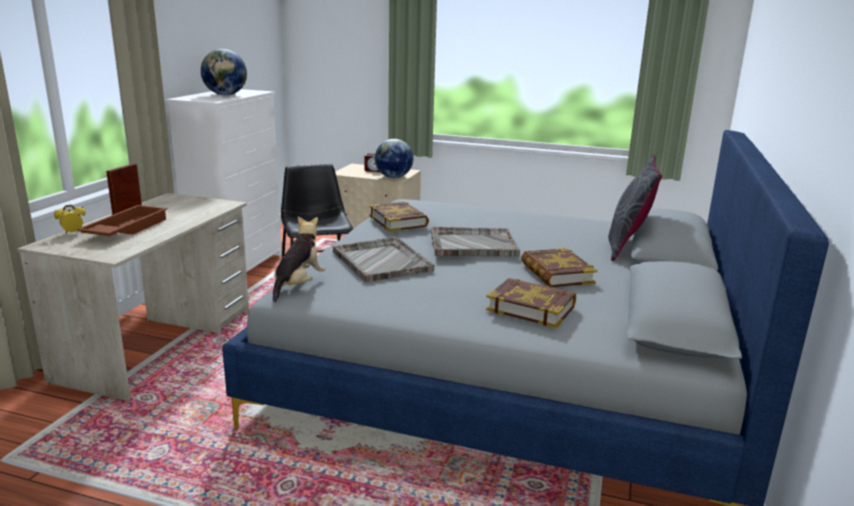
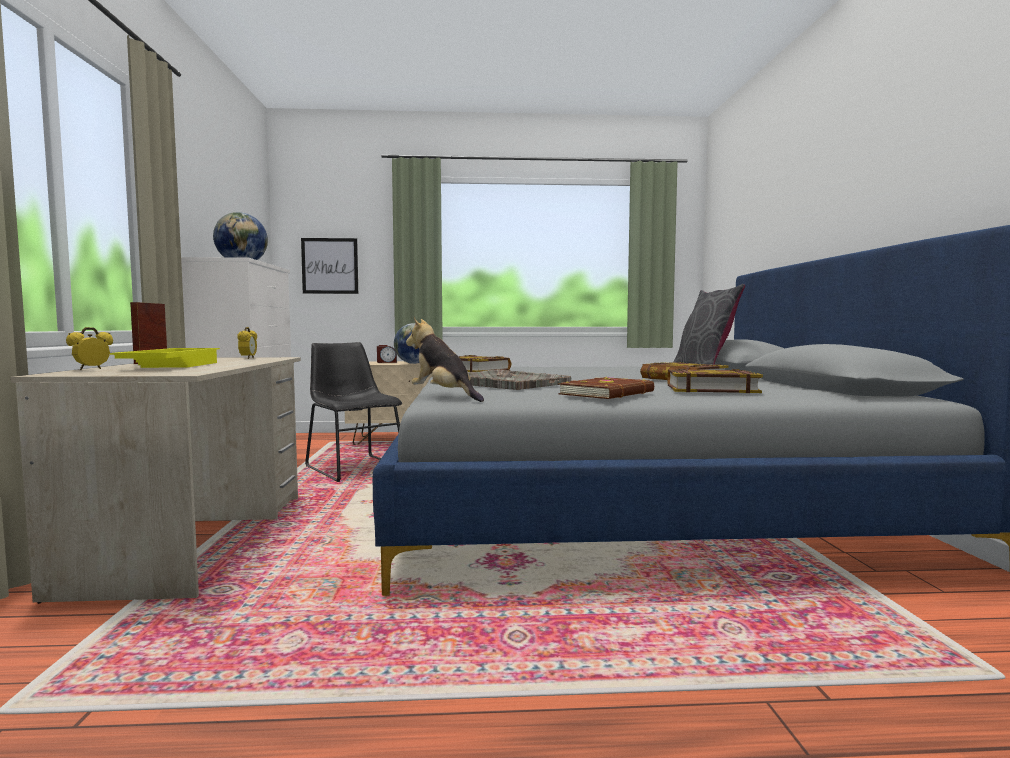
camera: 20 degrees left, 15 degrees down
(125, 229) = (170, 366): brown tray -> yellow tray
(203, 204) = (248, 358): none -> alarm clock
(298, 285) = (444, 396): plush toy -> plush toy turned 45 degrees counterclockwise
(333, 66) = (330, 266): none -> picture
(423, 305) = (608, 393): none -> brown book
(472, 244) = (574, 372): grey tray -> none

